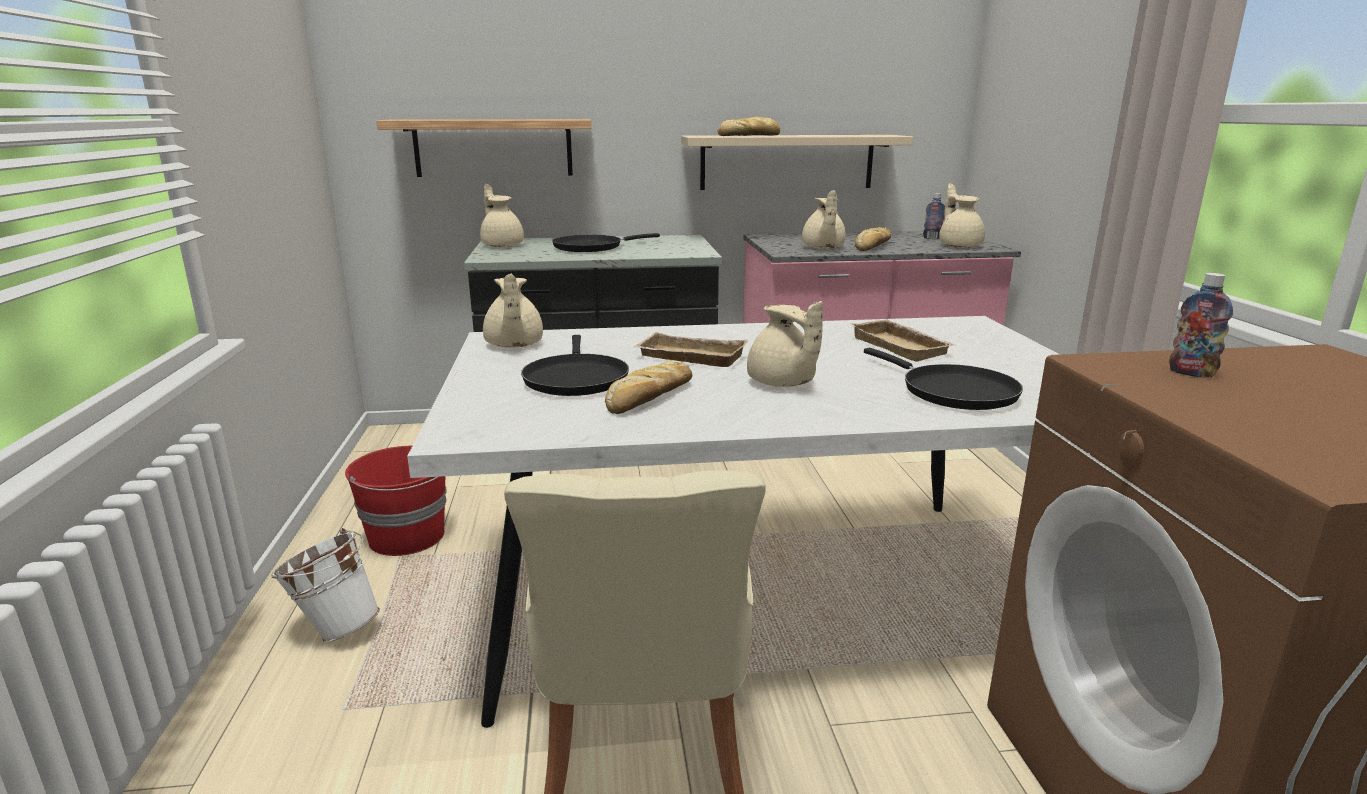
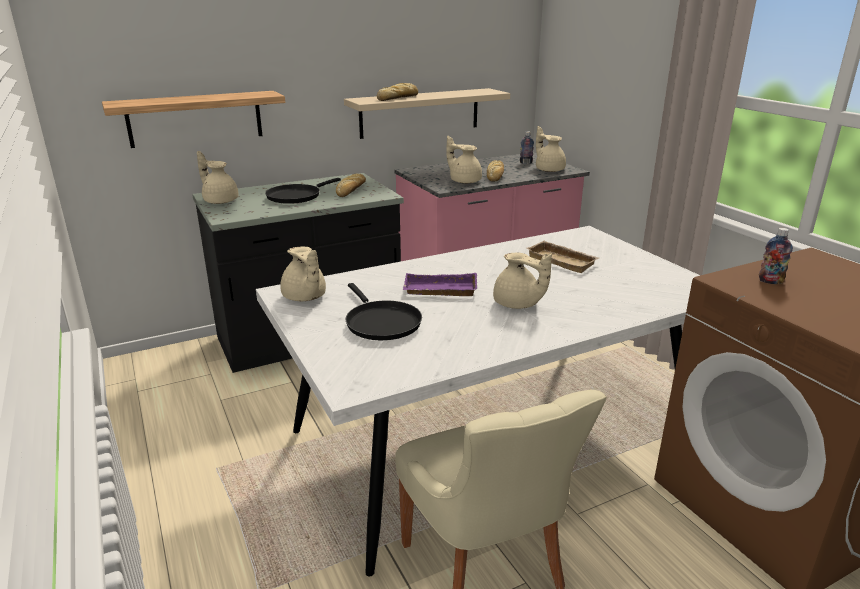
camera: 20 degrees left, 5 degrees up
(335, 628) = (207, 536): white bucket -> none
(408, 537) = (211, 450): red bucket -> none
(649, 397) = (446, 331): bread -> bread (351, 190)
(688, 357) = (439, 291): beige tray -> purple tray
(822, 248) = (464, 181): beige teapot -> beige teapot turned 150 degrees clockwise
(952, 391) = (618, 295): black frying pan -> none

